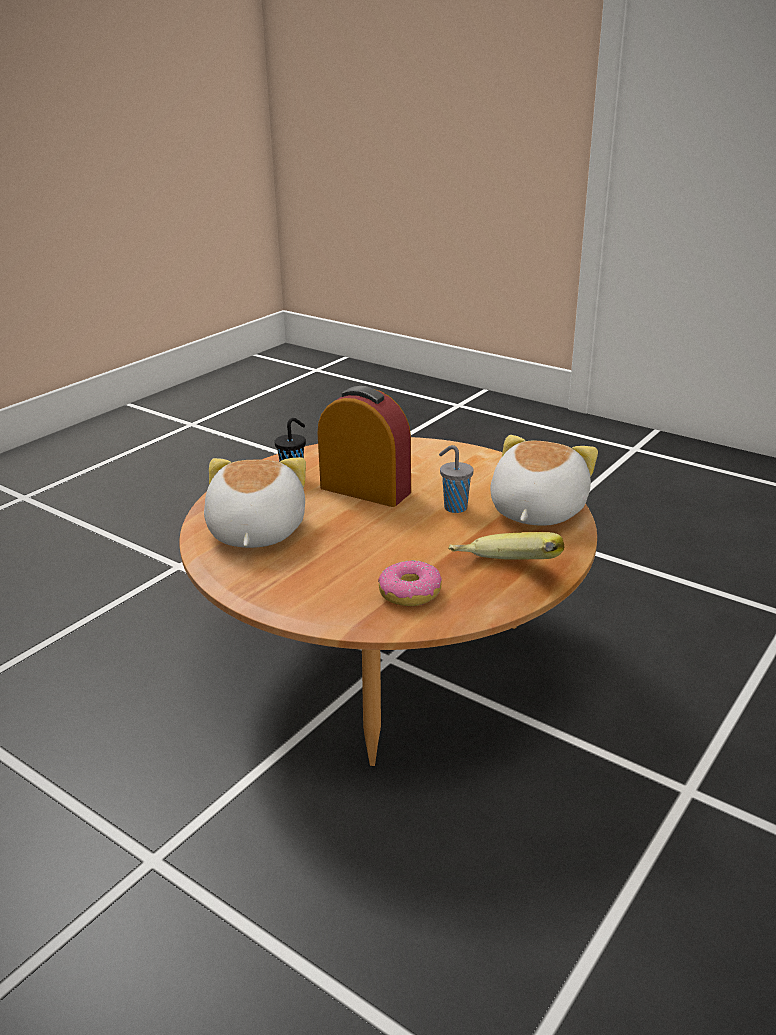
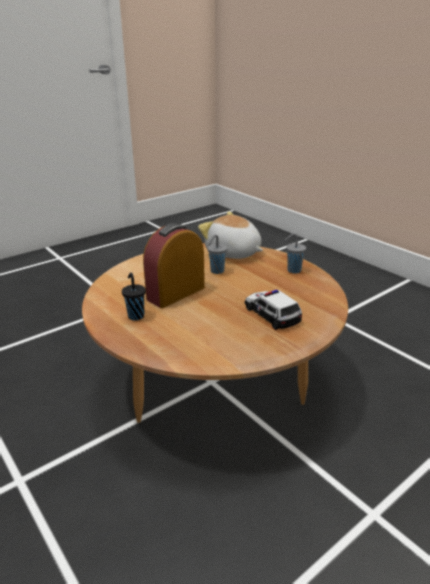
camera: 75 degrees left, 0 degrees up
(254, 532) = (211, 338): plush toy -> none
(335, 568) = (271, 314): none -> toy car
(410, 593) = (305, 296): donut -> none
(503, 573) = (293, 270): banana -> grey cup

